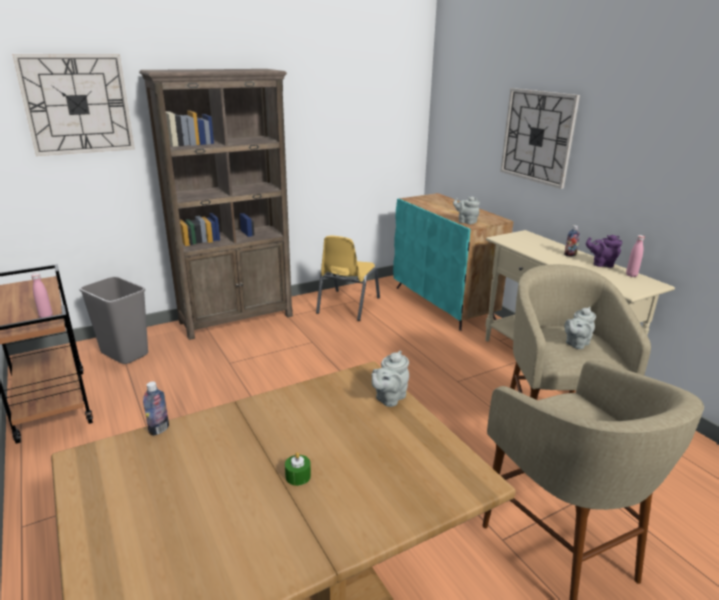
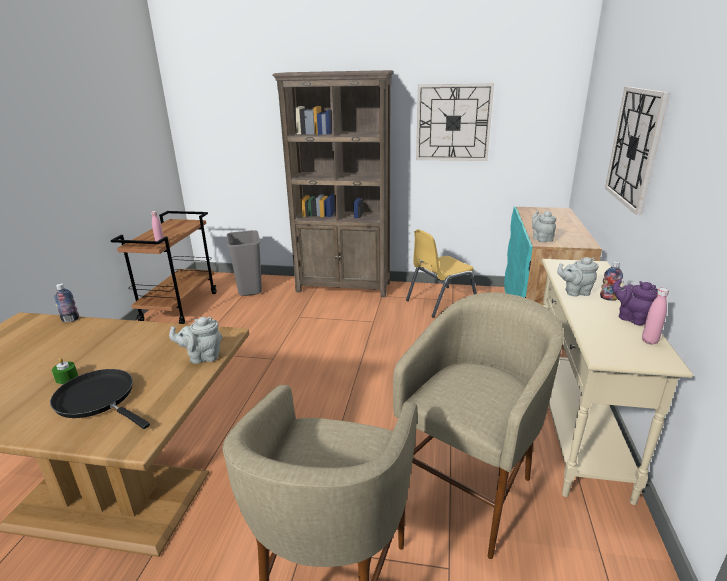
camera: 40 degrees right, 0 degrees up
(77, 104) = (245, 99): wall clock -> wall clock (453, 123)
(375, 473) = (98, 399): none -> black frying pan
(576, 344) = (476, 390): grey teapot -> grey teapot (575, 292)

